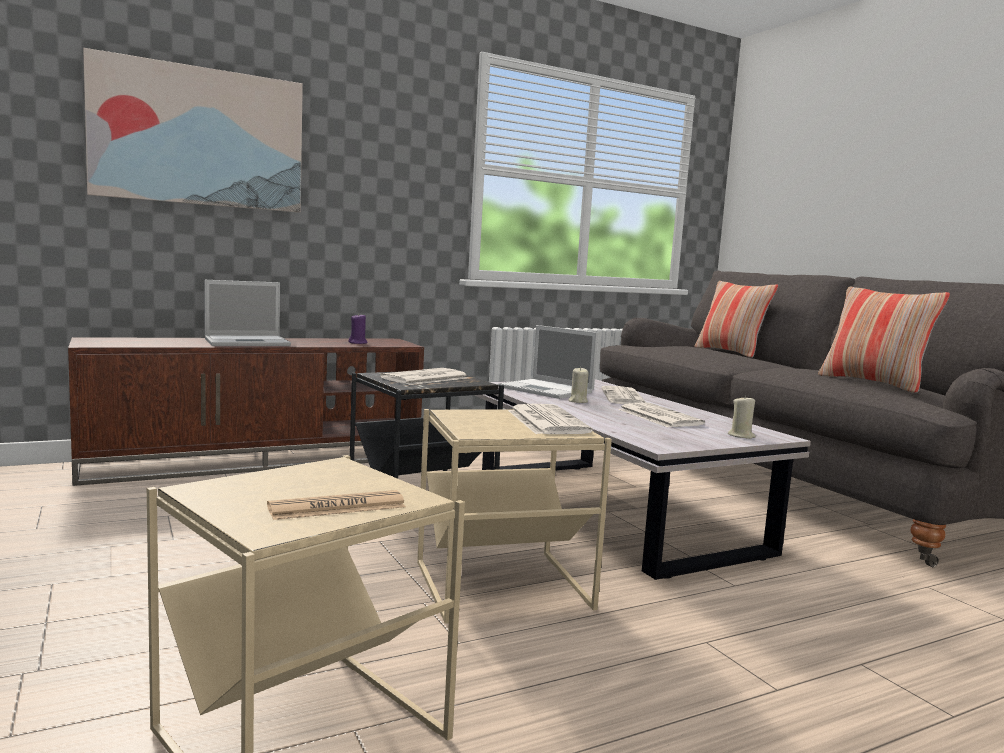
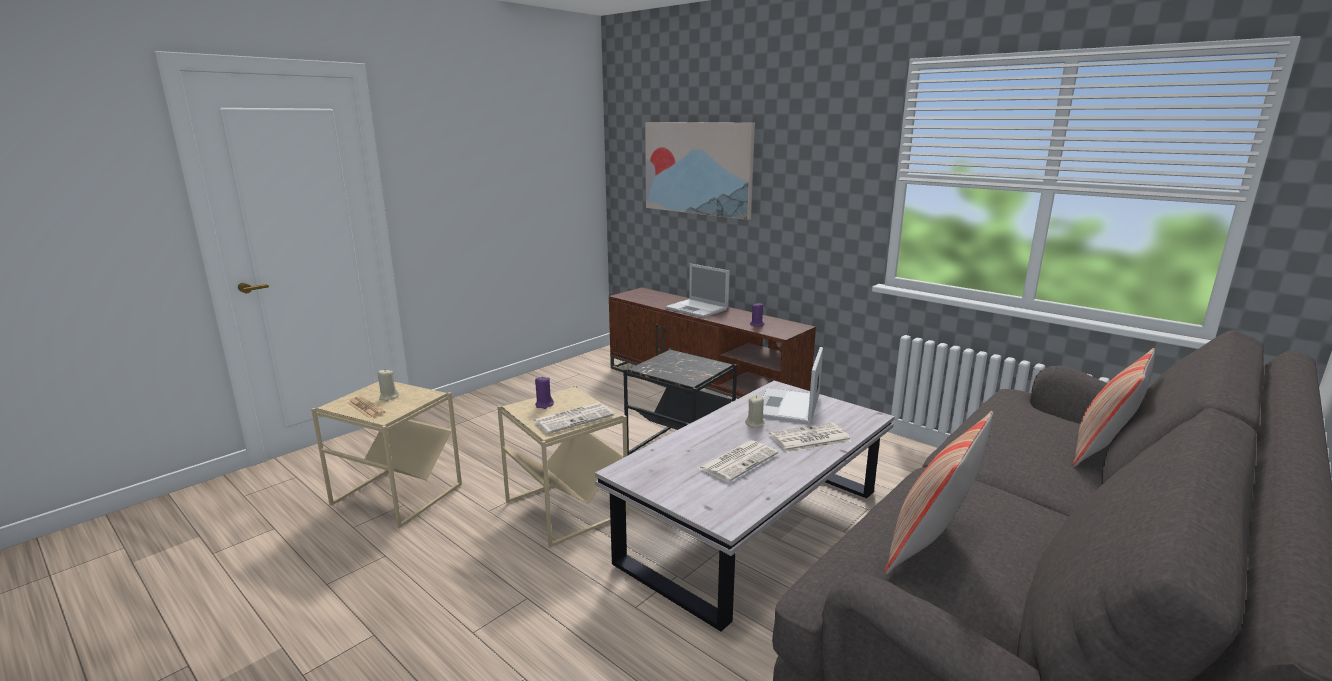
camera: 70 degrees right, 10 degrees up
(425, 378) = (679, 366): newspaper -> none
(482, 424) = (544, 405): none -> purple candle
(741, 436) = (704, 503): beige candle -> beige candle (388, 397)

